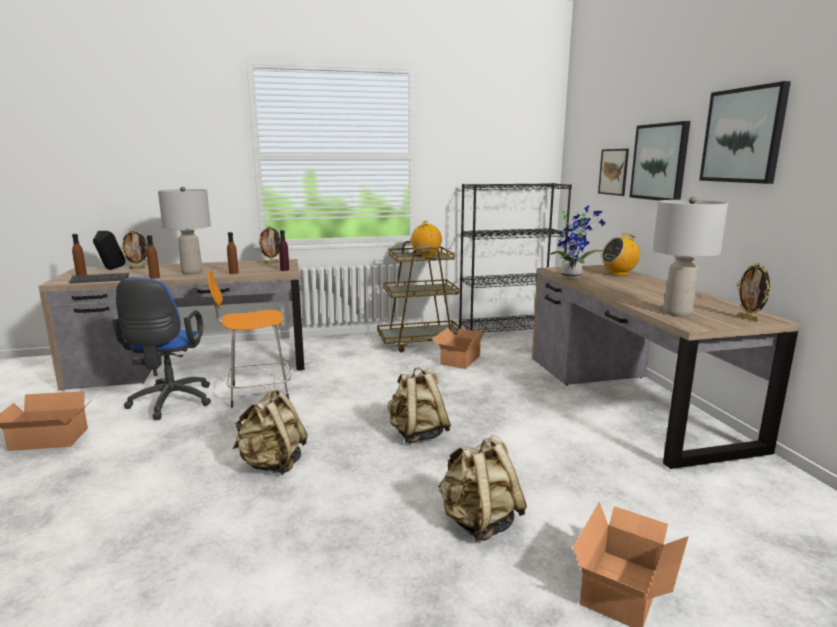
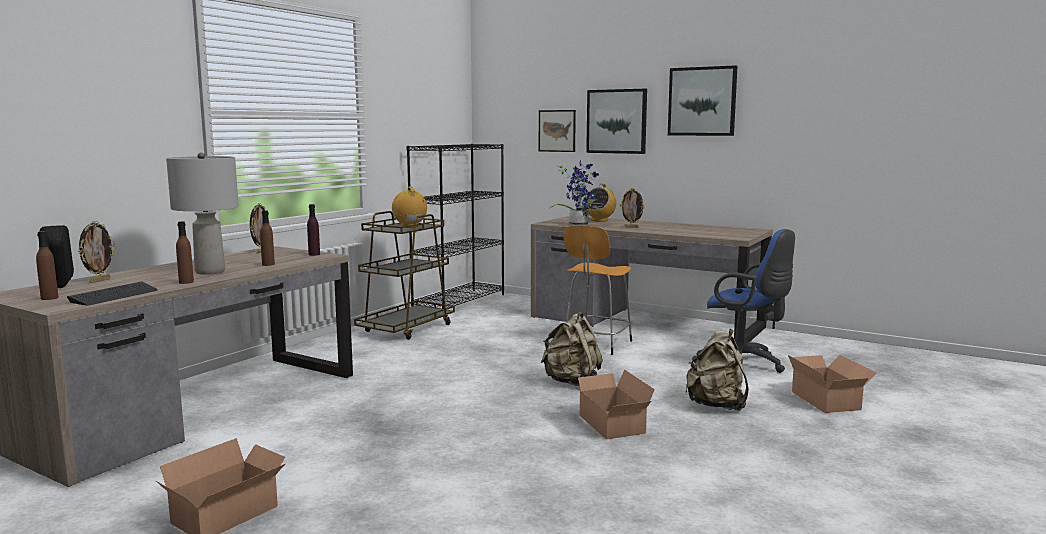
camera: 45 degrees left, 5 degrees down
(170, 403) = (280, 442): blue office chair -> blue office chair (743, 364)
(257, 393) = (357, 405): orange stool -> orange stool (596, 345)
(272, 464) = (519, 435): beige backpack -> none
(458, 360) = (475, 332): cardboard box -> cardboard box (609, 425)
(678, 313) = (711, 234): grey table lamp -> none
(749, 319) = (748, 231): picture frame -> picture frame (631, 227)

